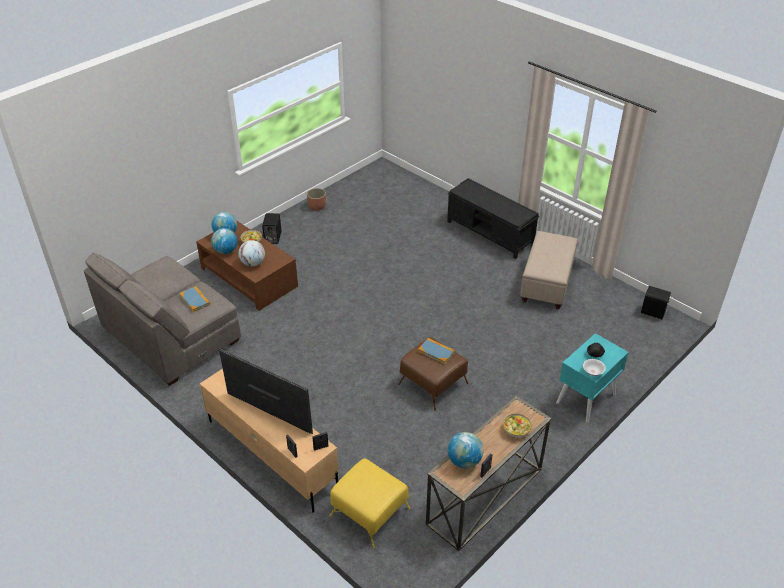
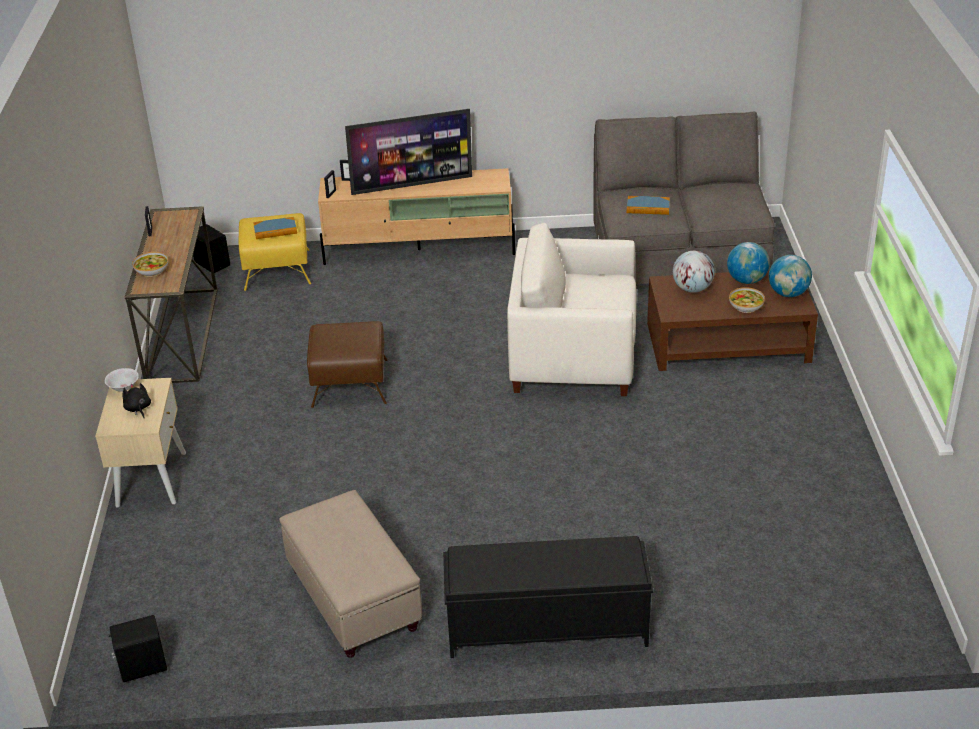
camera: 135 degrees right, 5 degrees down
(272, 238) = (804, 398): black speaker -> black speaker (213, 263)
(316, 319) = (573, 356): none -> white armchair
(317, 206) = (849, 479): planter -> none
(436, 352) = (347, 340): book -> book (275, 230)
(464, 461) = (178, 228): globe -> none
(586, 399) = (151, 478): turquoise nightstand -> beige nightstand

